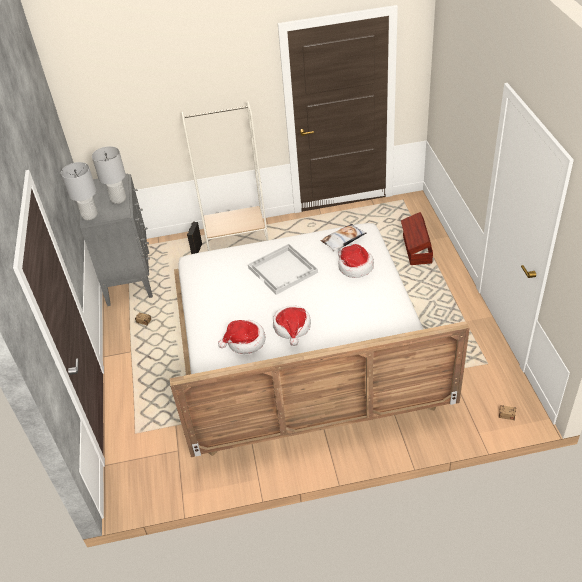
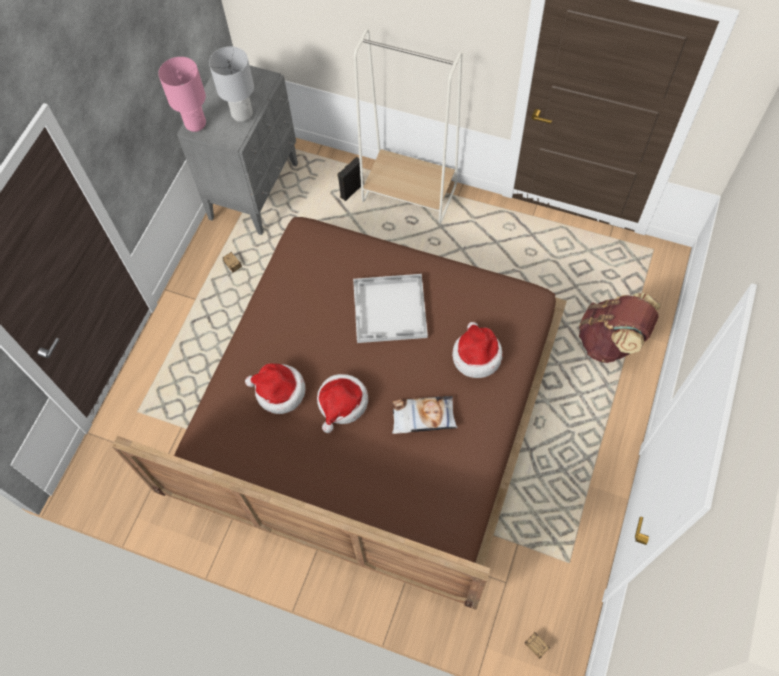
camera: 30 degrees right, 20 degrees up
(90, 217) = (196, 125): grey table lamp -> pink table lamp
(301, 349) = (373, 407): white bed -> brown bed
(343, 240) = (493, 304): pillow -> pillow (423, 417)
(416, 250) = (610, 341): brown storage box -> brown backpack

